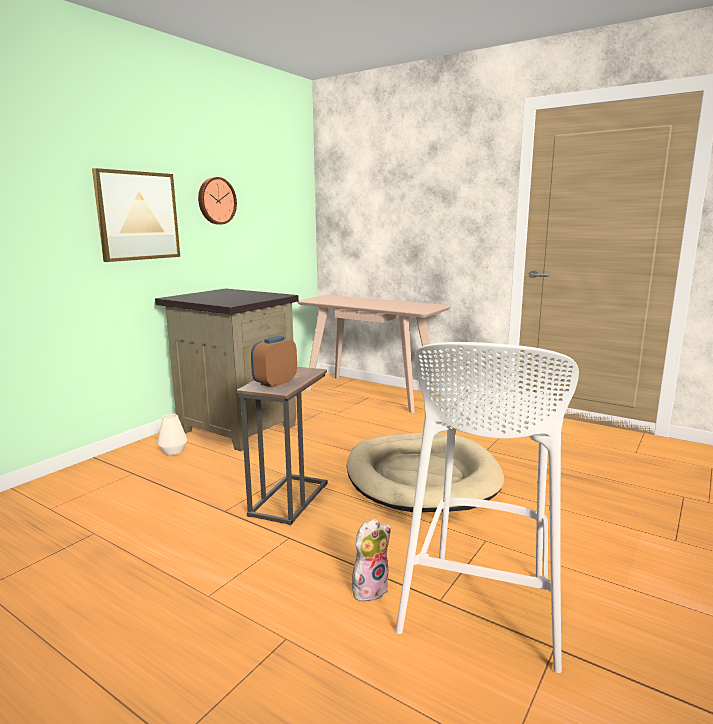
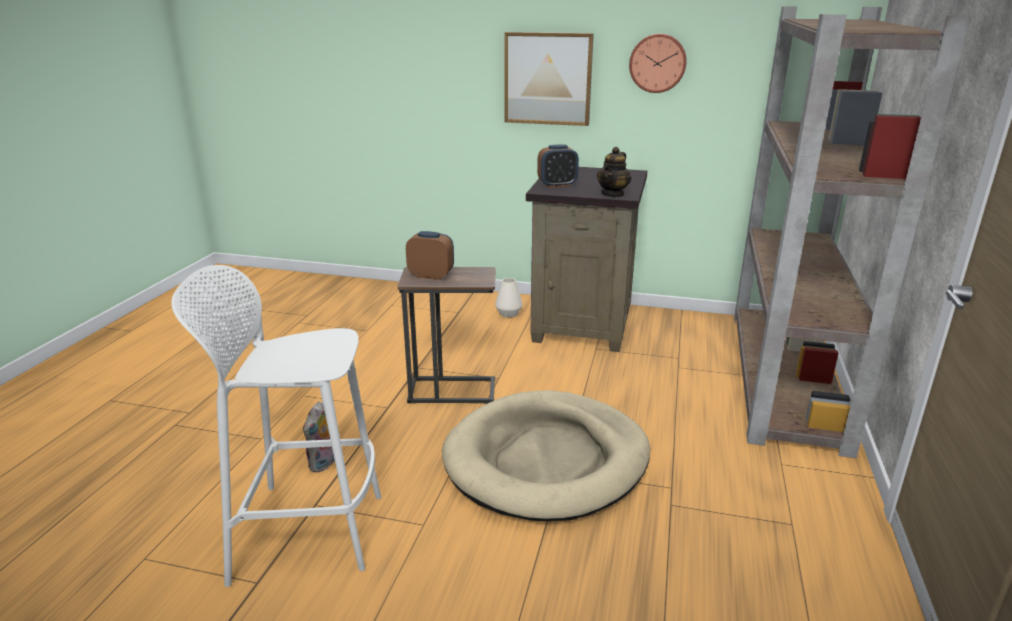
camera: 70 degrees right, 10 degrees up
(223, 301) = (557, 185): none -> alarm clock
(273, 296) = (613, 194): none -> teapot
(370, 588) = (324, 464): plush toy -> plush toy turned 75 degrees clockwise
(371, 393) = (784, 376): beige console table -> brown bookcase

